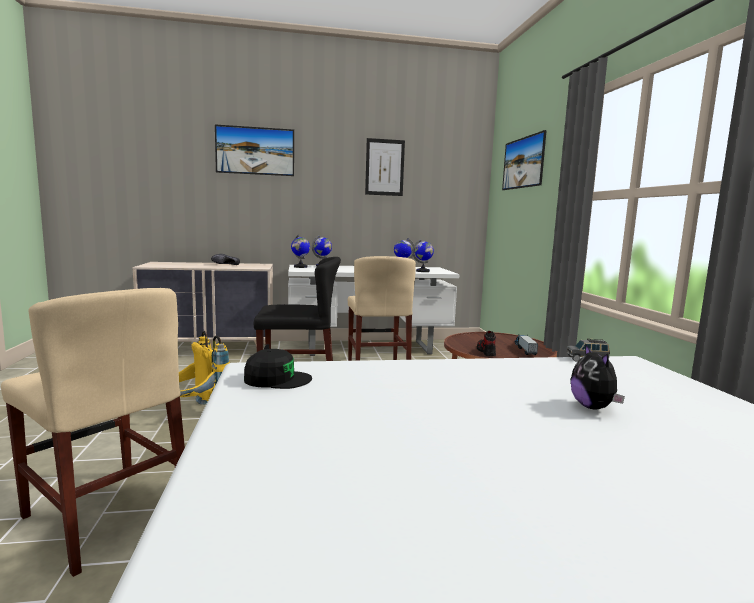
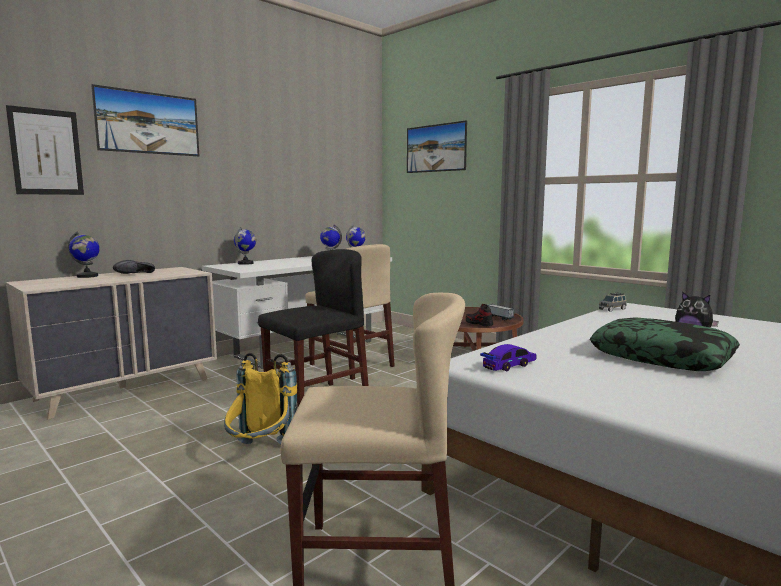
camera: 35 degrees left, 0 degrees up
(277, 379) = (509, 365): black cap -> toy car
(300, 267) = (228, 267): globe -> globe (87, 276)
(384, 167) = (293, 148): picture -> picture (46, 152)
(450, 416) = (662, 357): none -> pillow

